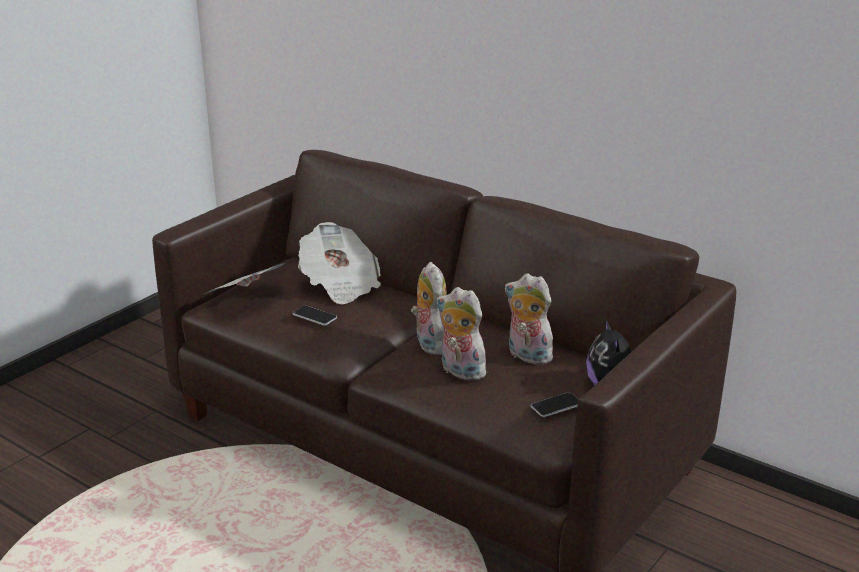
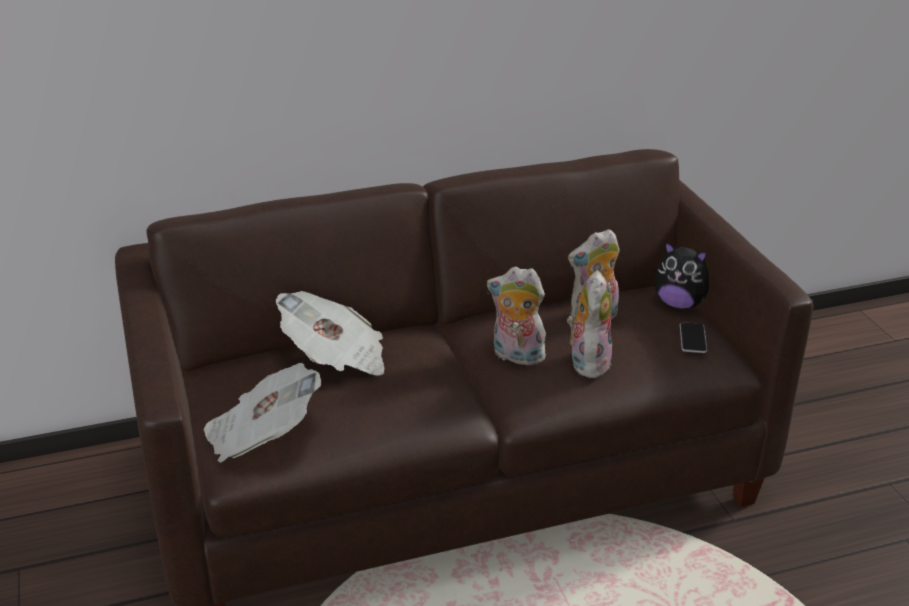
camera: 55 degrees left, 5 degrees up
(314, 316) = (388, 400): phone -> none
(459, 371) = (587, 361): plush toy -> plush toy turned 120 degrees clockwise

